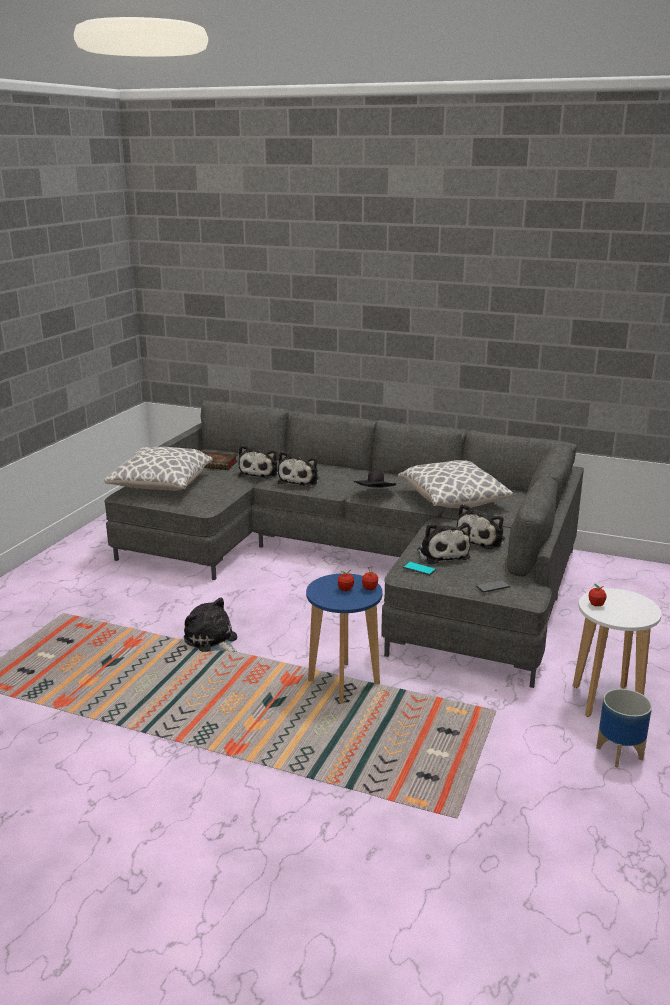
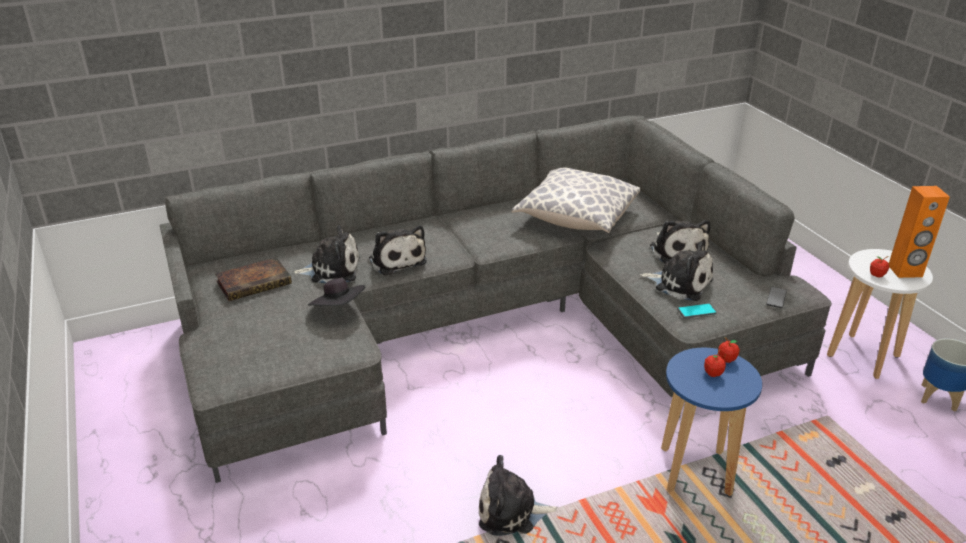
camera: 45 degrees left, 10 degrees up
(161, 486) = (250, 346): pillow -> none
(260, 473) = (331, 269): plush toy -> plush toy turned 60 degrees counterclockwise
(375, 494) = (501, 242): black hat -> black hat (339, 309)
(629, 613) = (905, 271): none -> orange speaker

